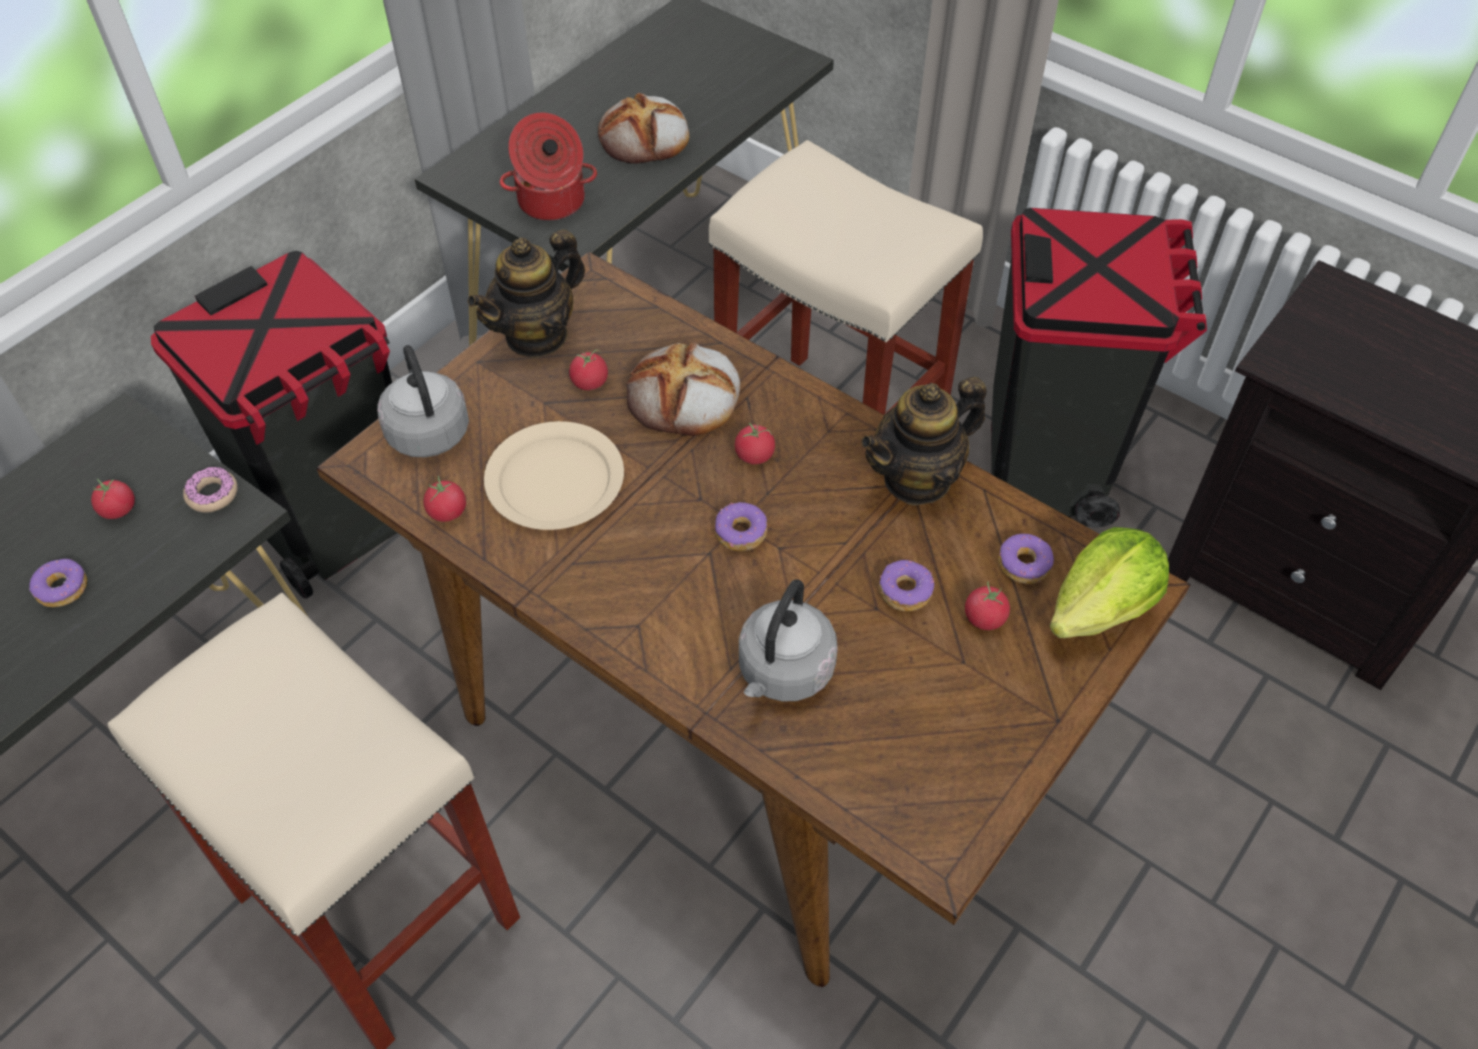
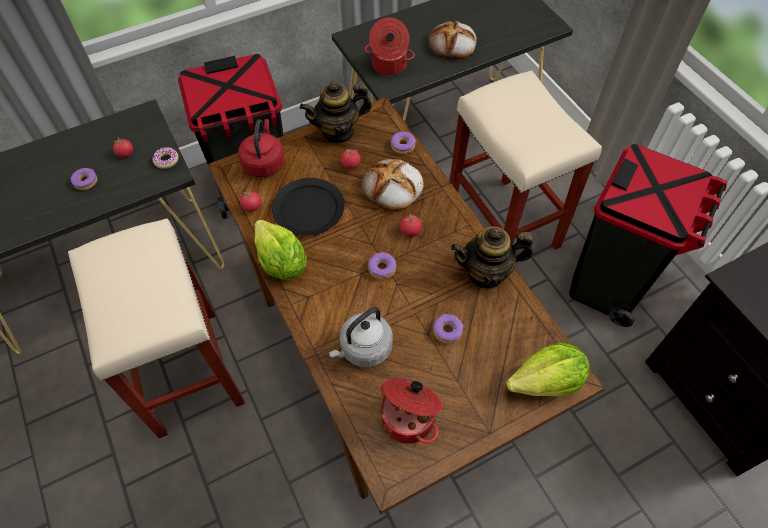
camera: 25 degrees right, 5 degrees up
(427, 429) = (264, 162): grey kettle -> red kettle
(554, 479) = (308, 208): beige plate -> black plate
(558, 587) = (281, 263): none -> lettuce
(919, 750) = (409, 417): none -> cooking pot
(984, 618) = (481, 362): tomato -> none
(1024, 564) = (518, 341): donut -> donut (403, 146)

